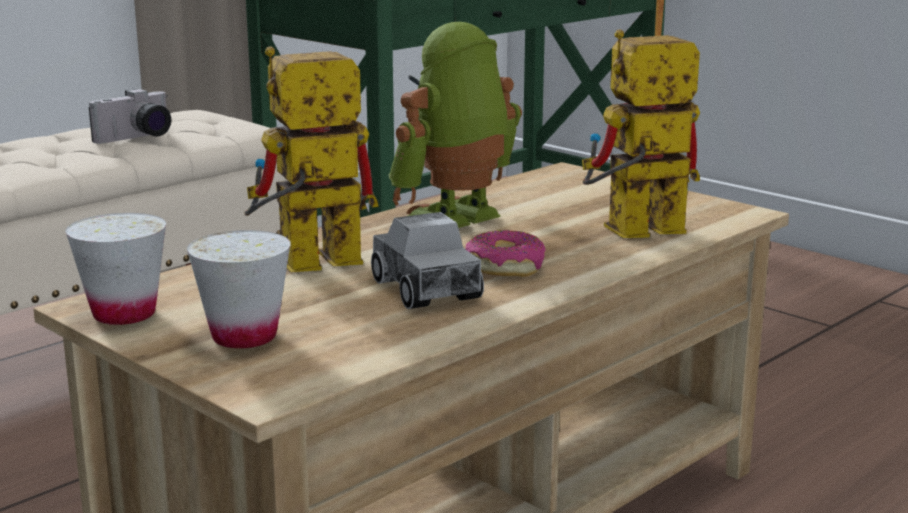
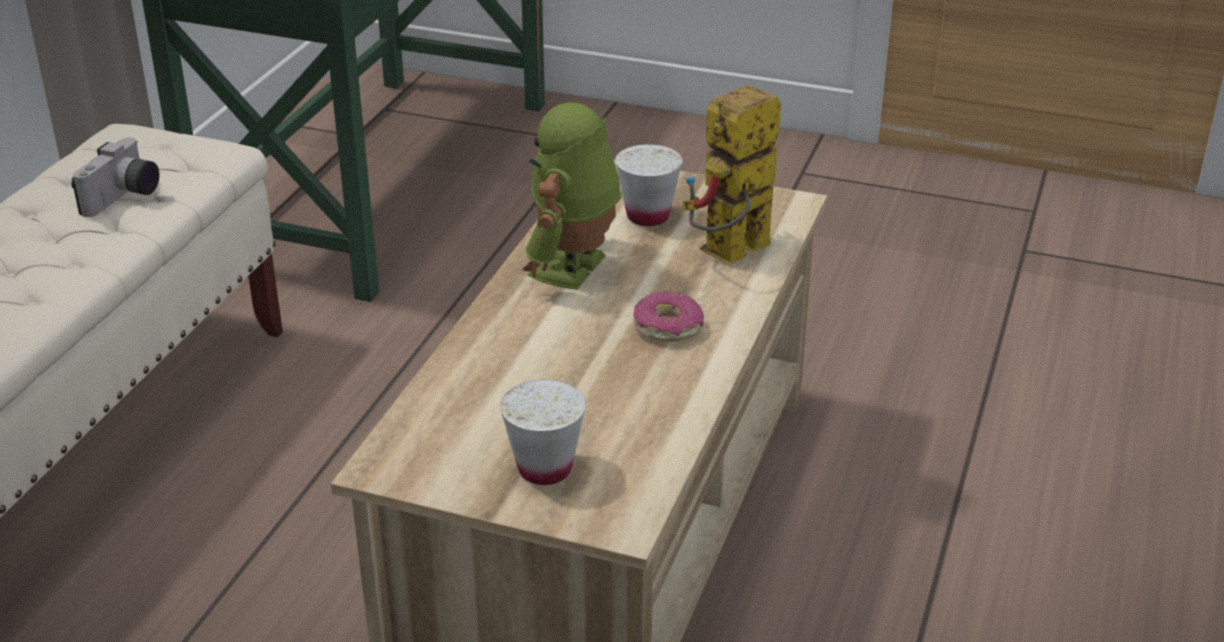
camera: 25 degrees left, 15 degrees up
(124, 314) = (420, 470): white cup -> white cup (648, 216)
(304, 267) = (506, 368): toy robot -> none
(425, 288) = (628, 371): toy truck -> none

